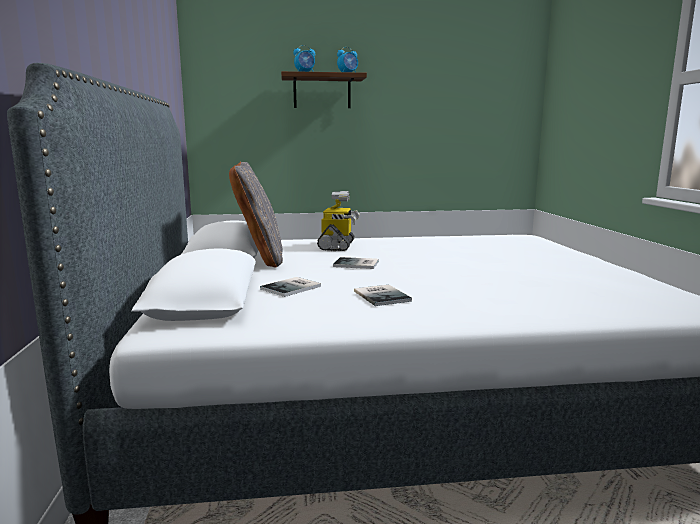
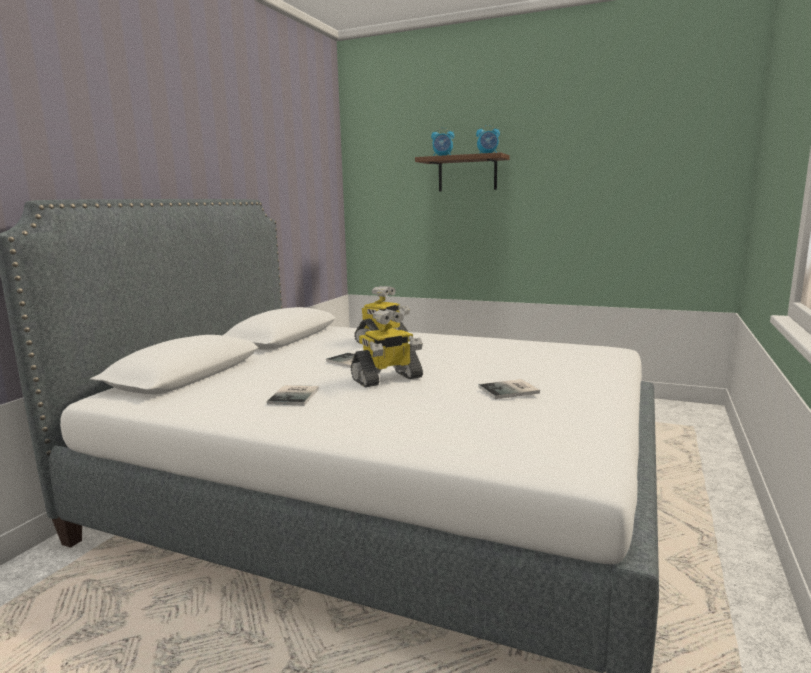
camera: 30 degrees right, 0 degrees up
(259, 258) = (293, 345): grey pillow -> none
(293, 288) = (252, 377): book -> book (510, 390)
(427, 272) = (387, 379): none -> toy robot

